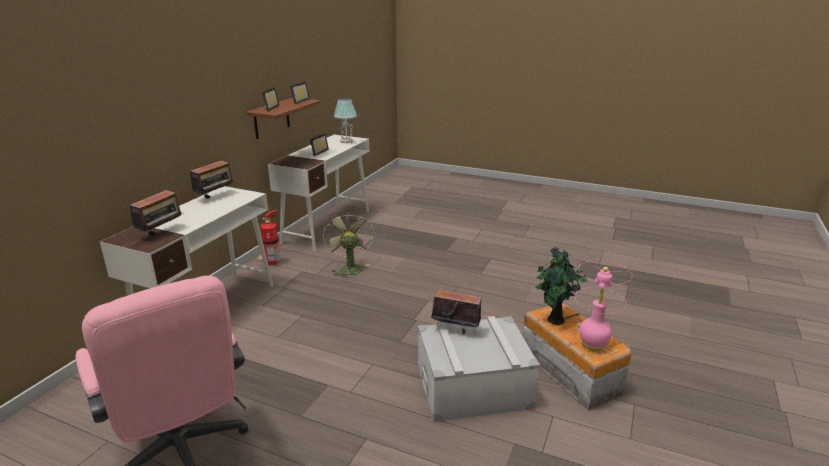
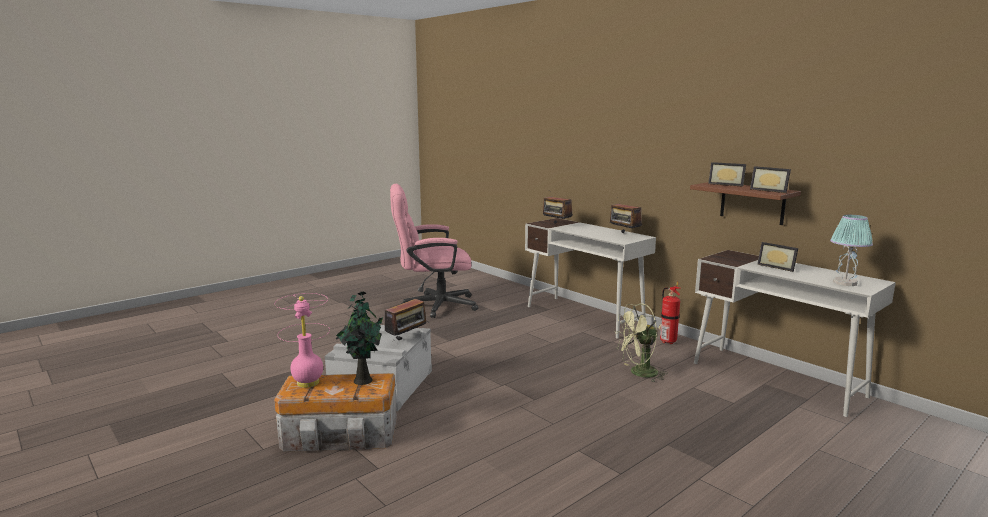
camera: 115 degrees right, 10 degrees down
(349, 268) = (639, 373): green fan -> green fan turned 150 degrees clockwise

